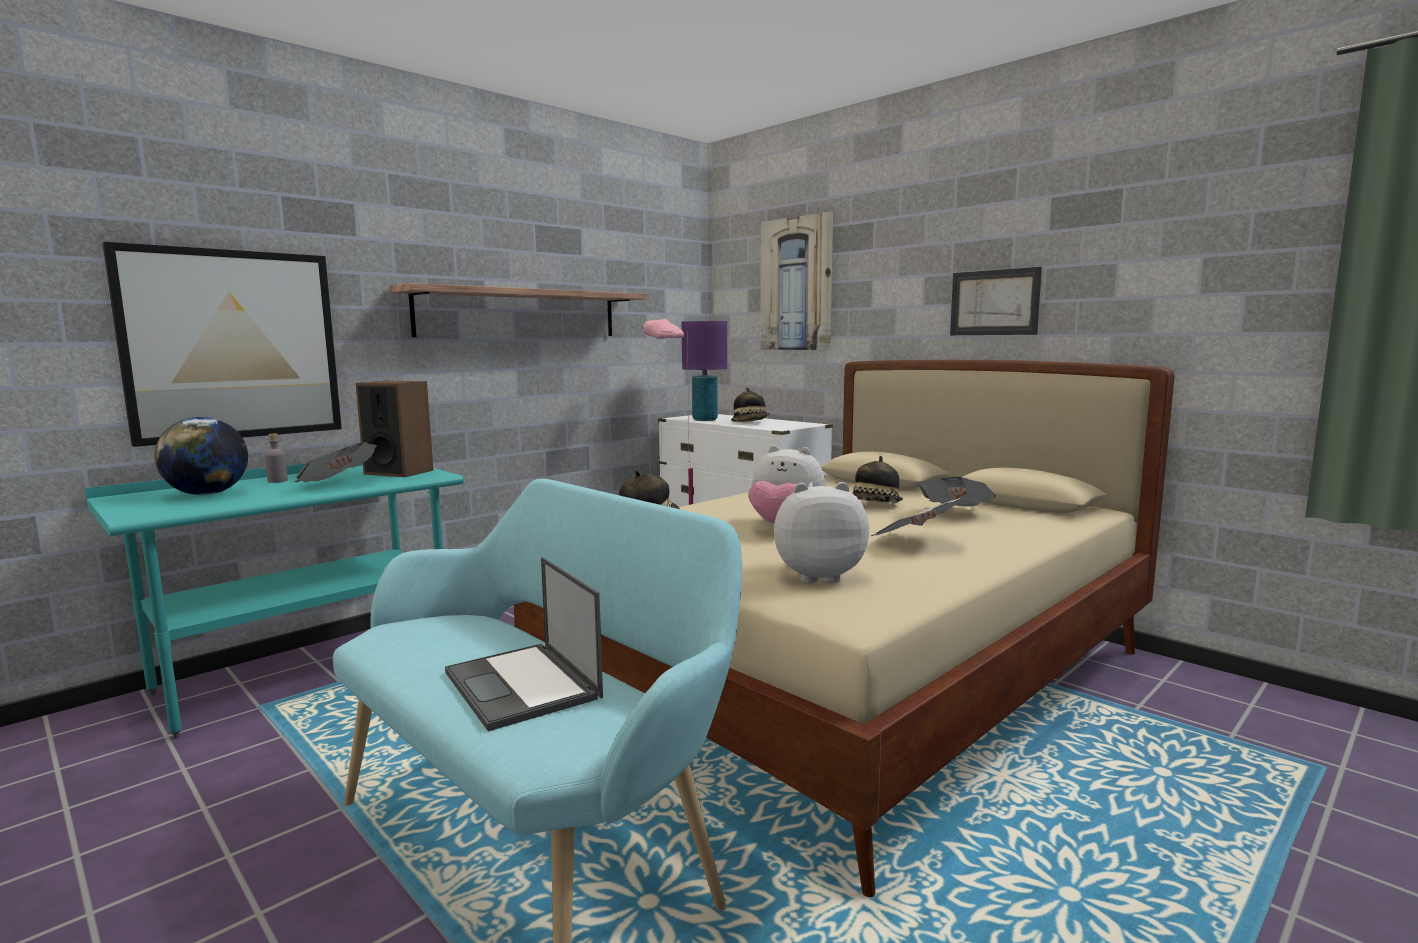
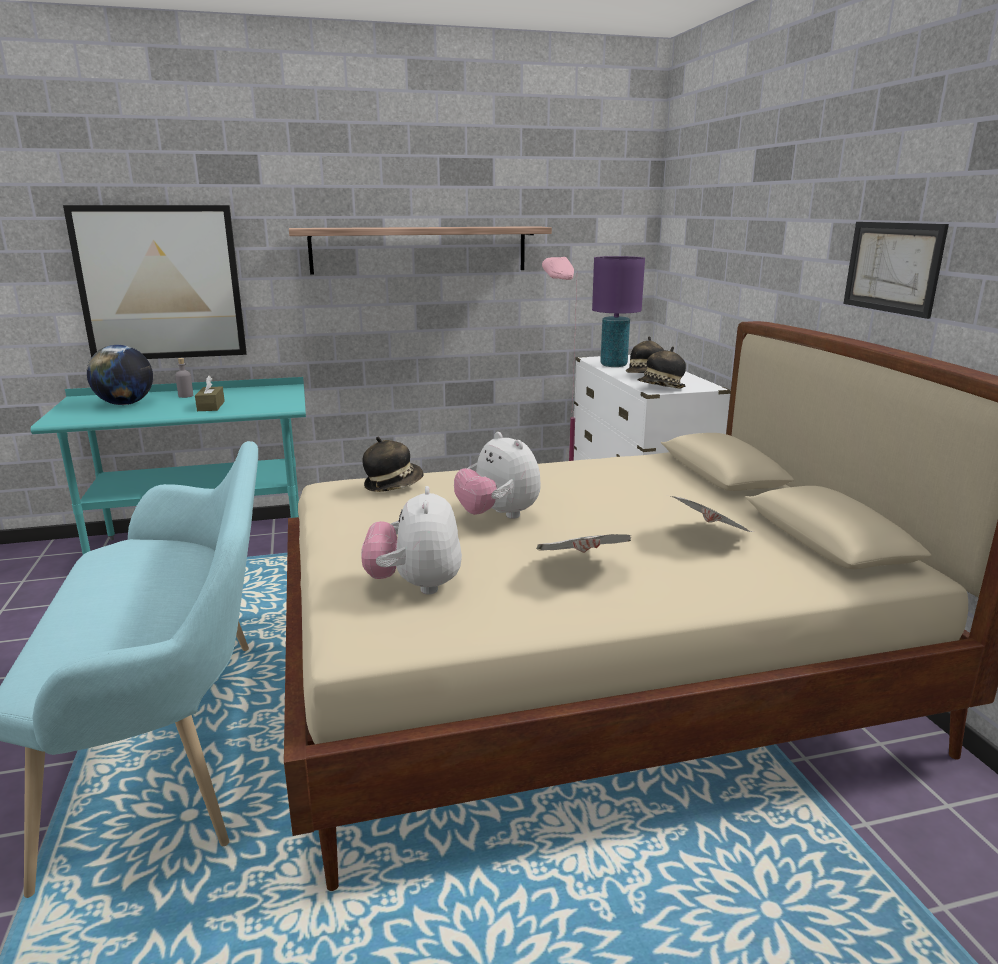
camera: 30 degrees right, 10 degrees up
(337, 484) = (211, 406): newspaper -> brown tissue box
(399, 472) = (272, 398): speaker -> none
(523, 685) = (113, 623): laptop -> none
(797, 284) = (722, 218): picture -> none
(817, 576) = (415, 586): plush toy -> plush toy turned 120 degrees counterclockwise
(875, 505) = (646, 506): hat -> hat (661, 388)

